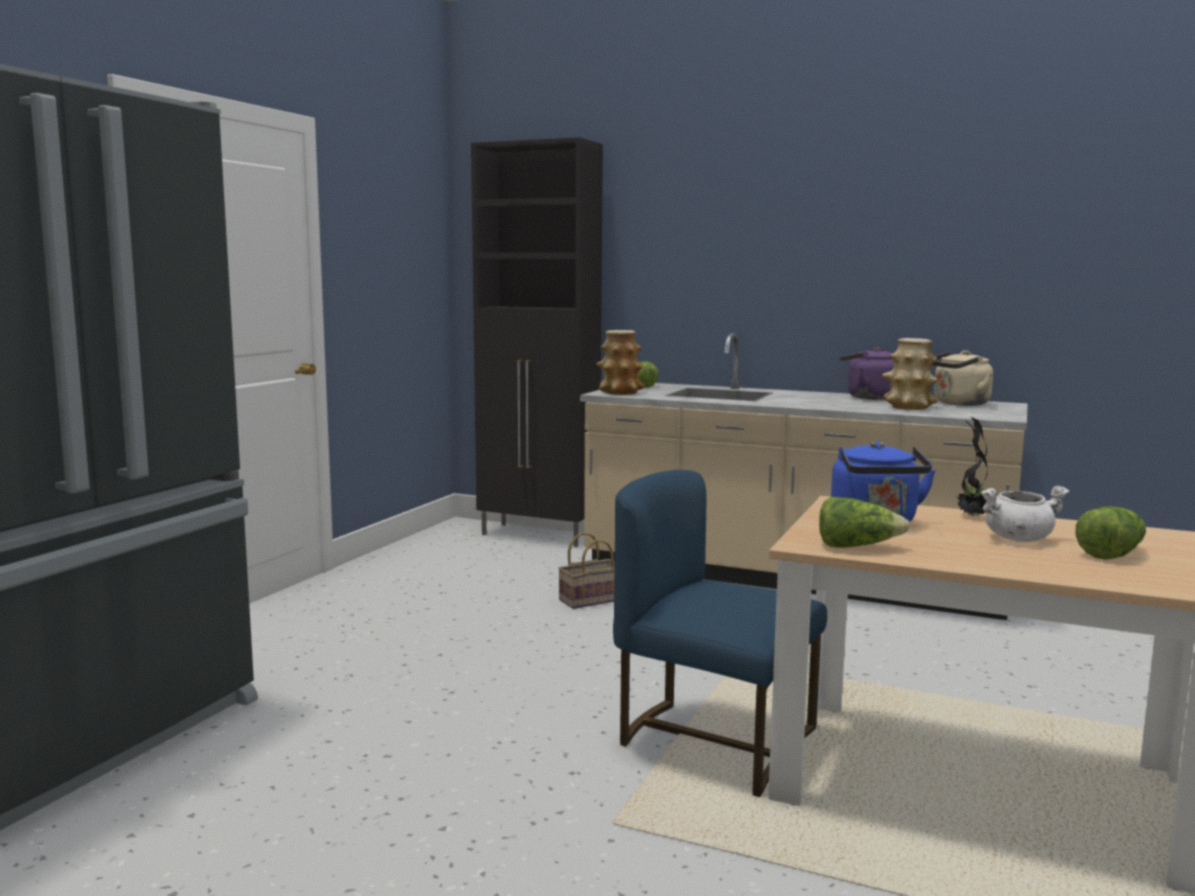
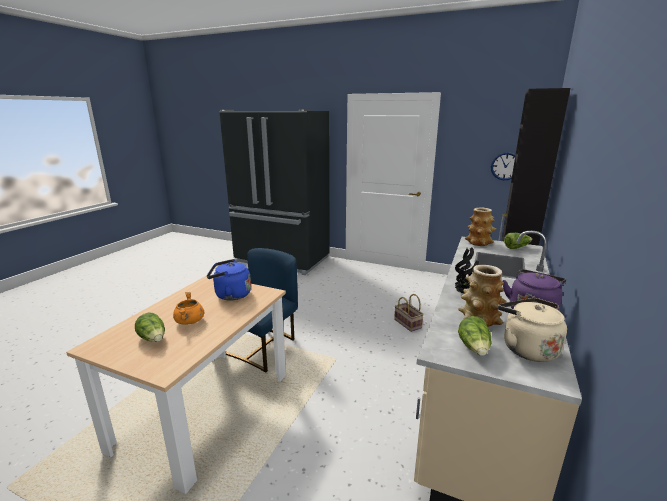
camera: 90 degrees right, 10 degrees up
(413, 284) = (505, 166): none -> wall clock
(857, 546) = (201, 287): lettuce -> lettuce (474, 348)
(971, 516) = (232, 318): potted plant -> potted plant (463, 293)
(1018, 539) = (190, 321): white cooking pot -> orange cooking pot

